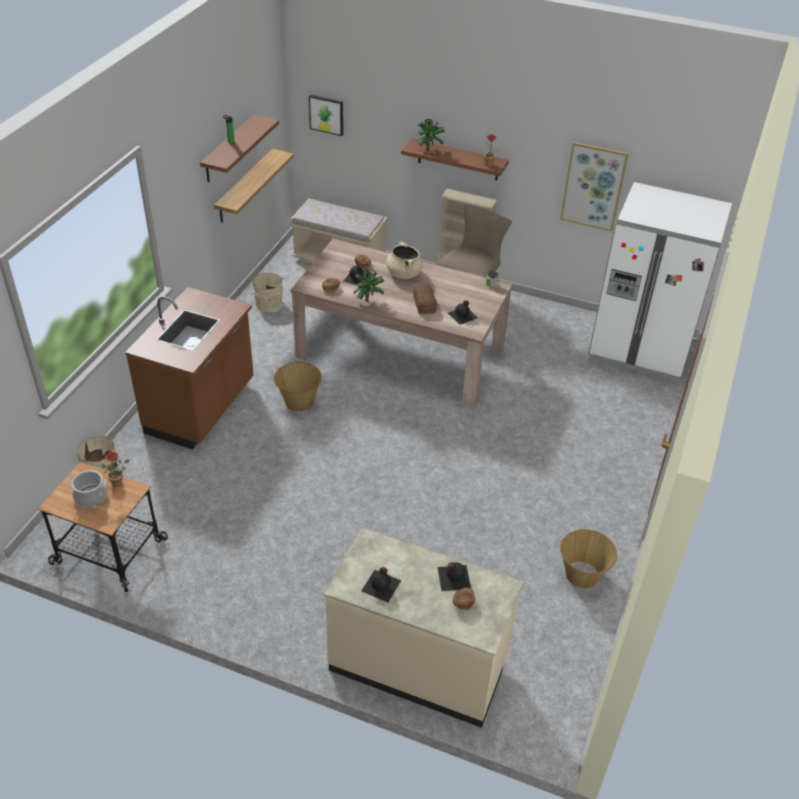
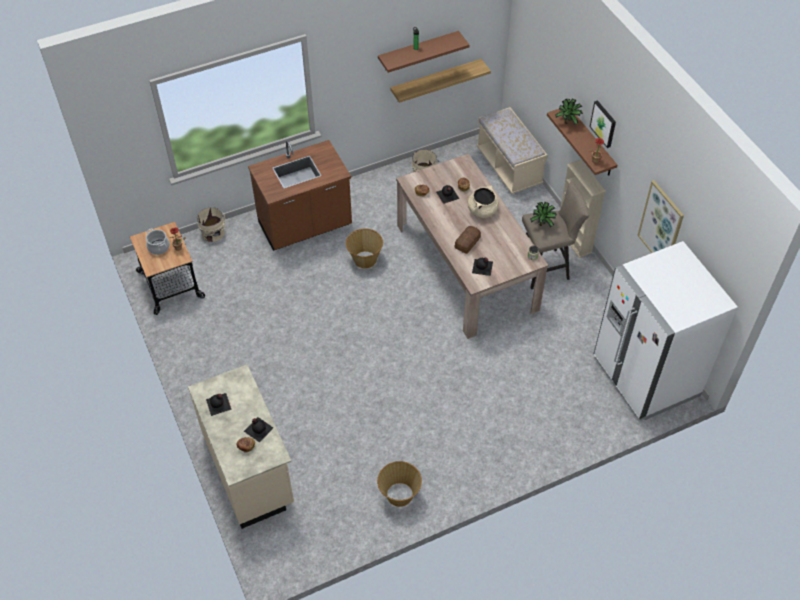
camera: 45 degrees right, 10 degrees up
(326, 114) = (528, 52): picture -> picture (604, 123)
(368, 299) = (435, 216): potted plant -> potted plant (542, 224)

